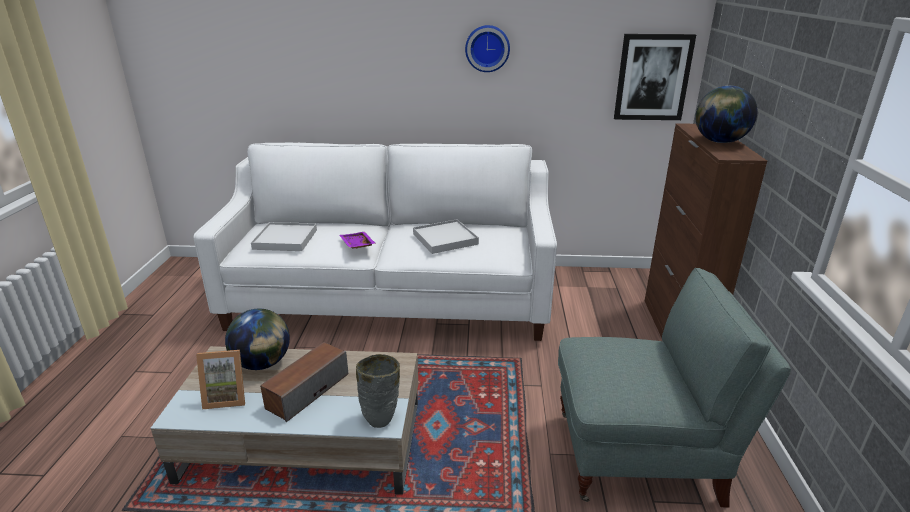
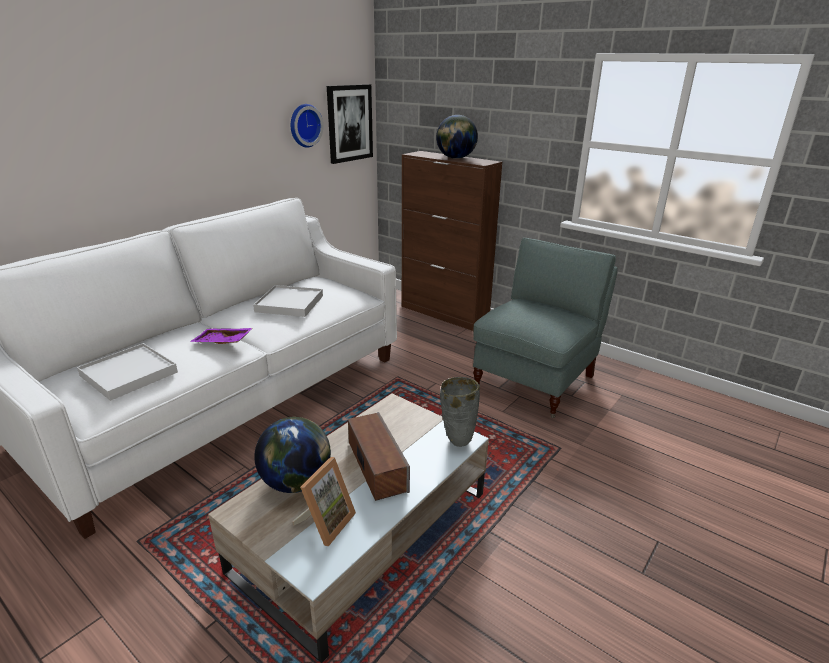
camera: 55 degrees left, 0 degrees up
(487, 48) = (223, 107): wall clock -> wall clock (304, 125)

